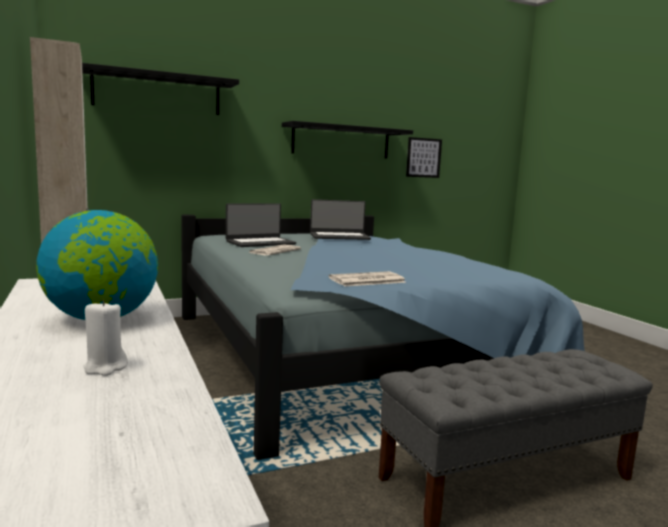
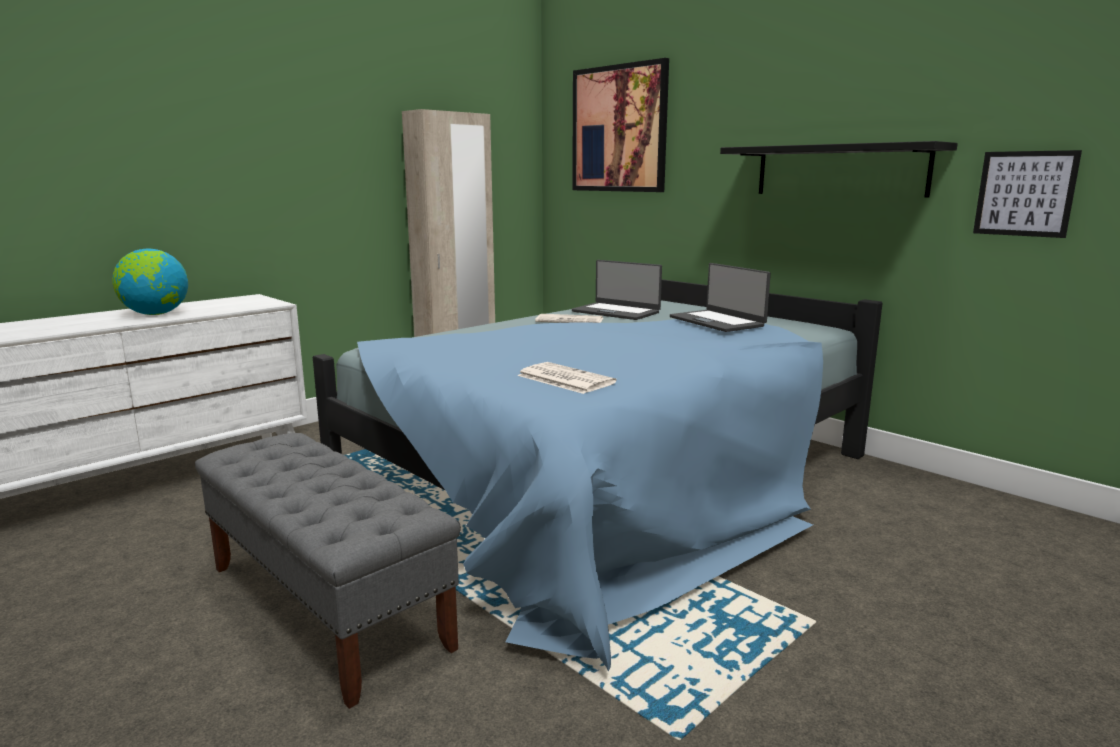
camera: 70 degrees right, 5 degrees up
(105, 367) = (59, 326): white candle -> none
(157, 93) = (619, 129): black shelf -> picture
(366, 280) = (420, 353): newspaper -> newspaper (564, 379)

